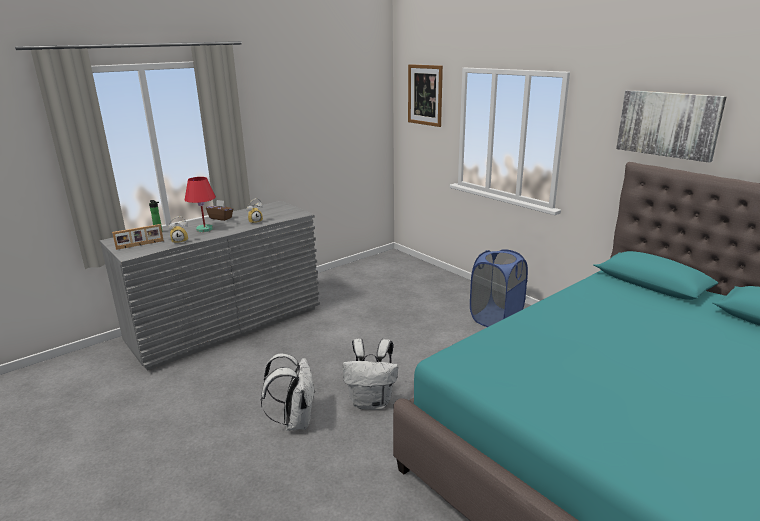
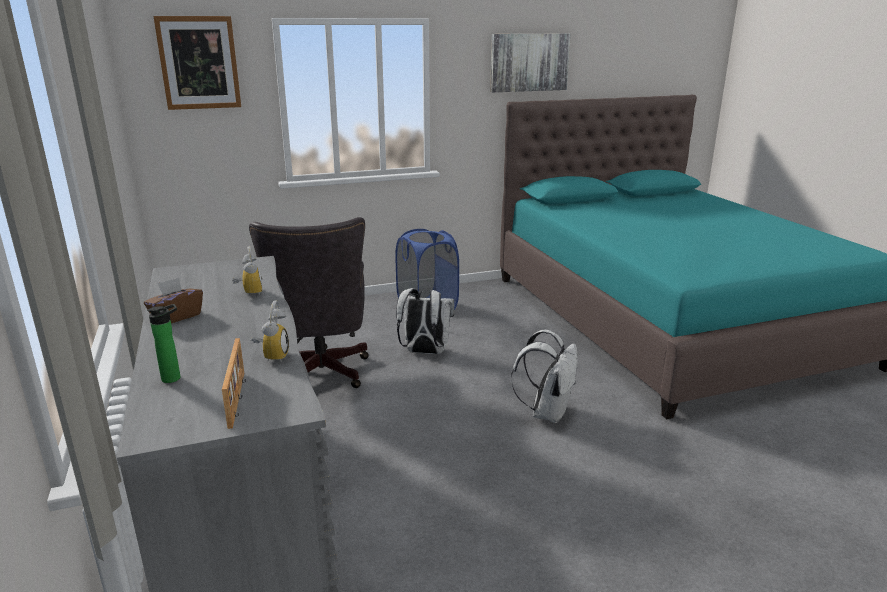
camera: 70 degrees left, 0 degrees up
(204, 229) = (226, 333): red table lamp -> none
(295, 421) = (563, 473): white backpack -> white backpack (424, 352)
(366, 307) = (322, 375): none -> grey office chair

